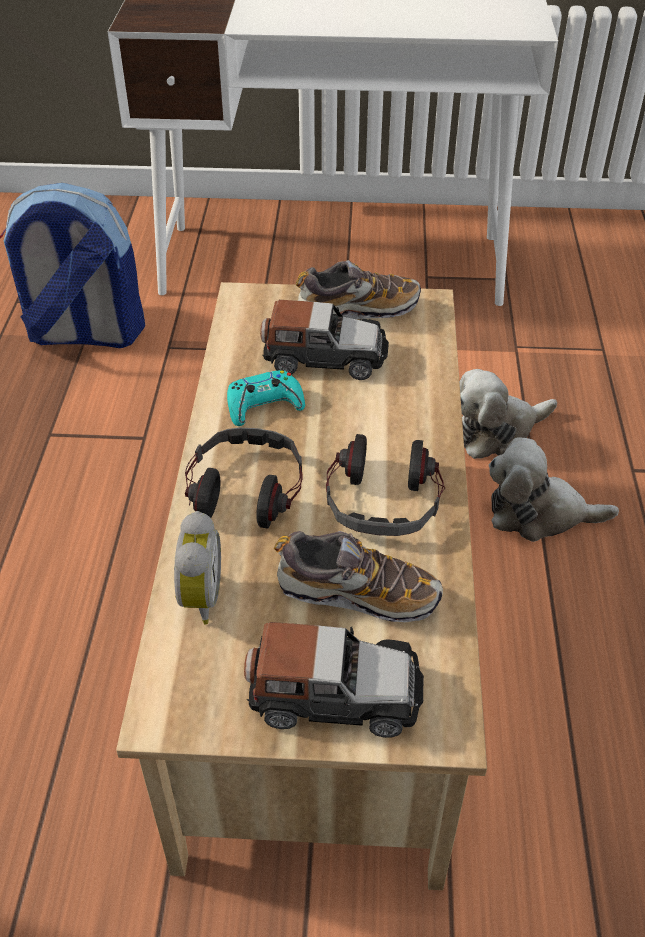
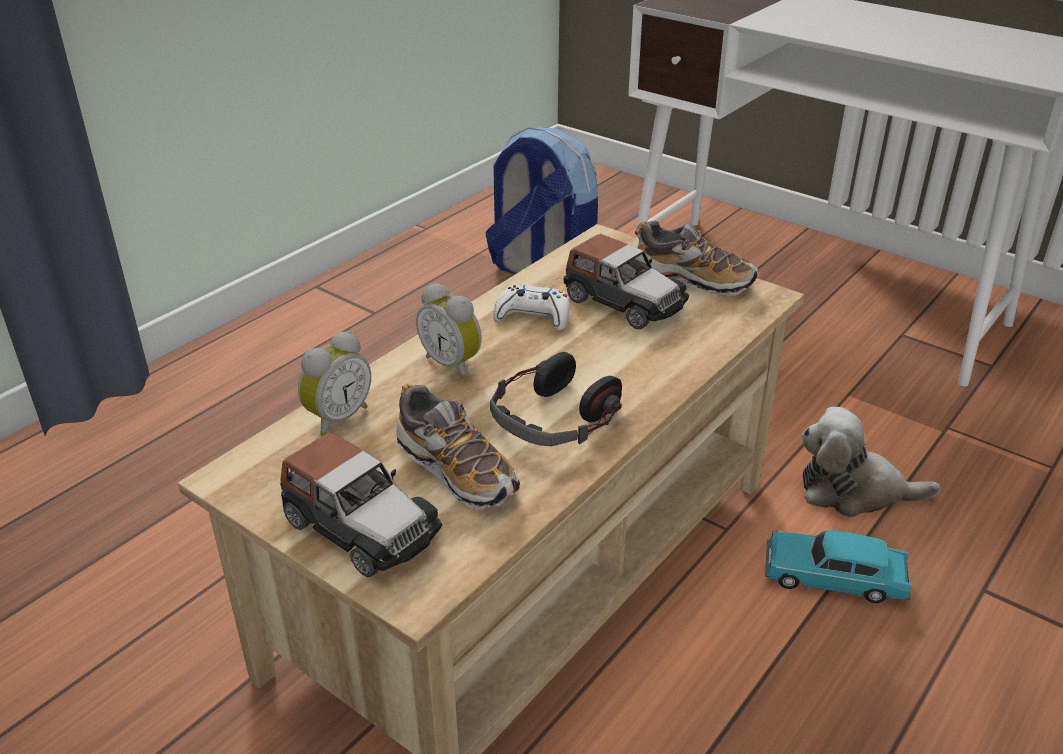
camera: 35 degrees right, 10 degrees down
(245, 488) = (453, 364): headphones -> alarm clock
(264, 405) = (533, 316): turquoise game controller -> white game controller
(538, 513) = (834, 579): plush toy -> turquoise toy car

